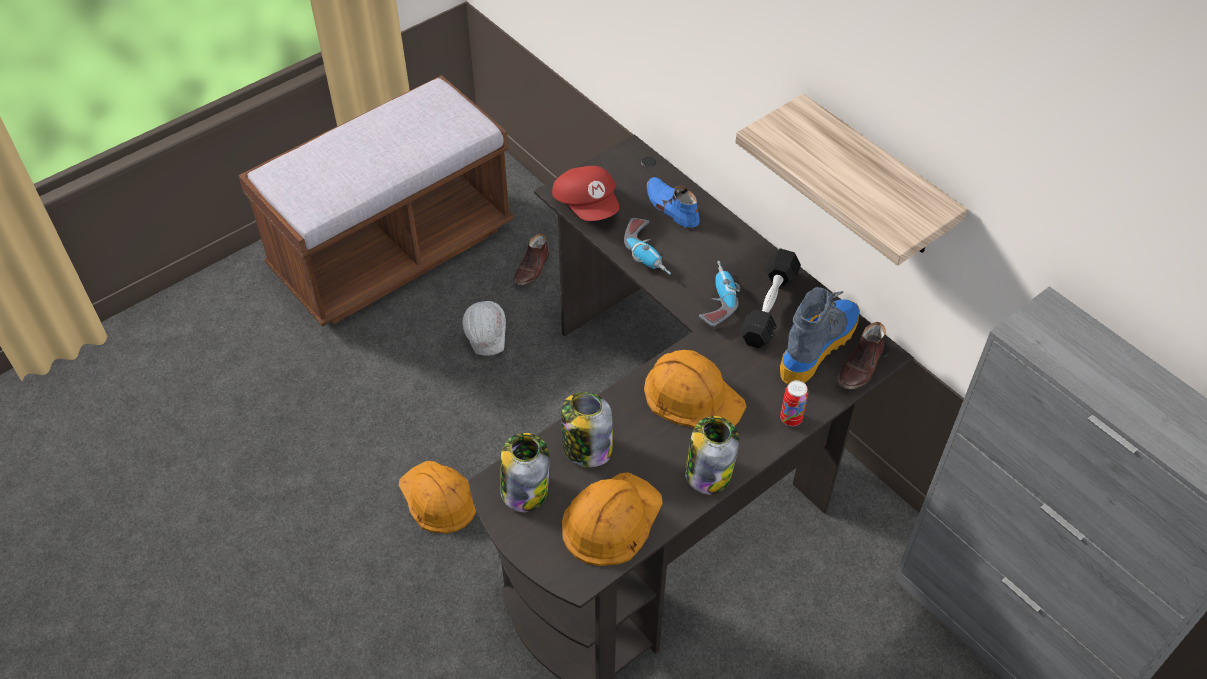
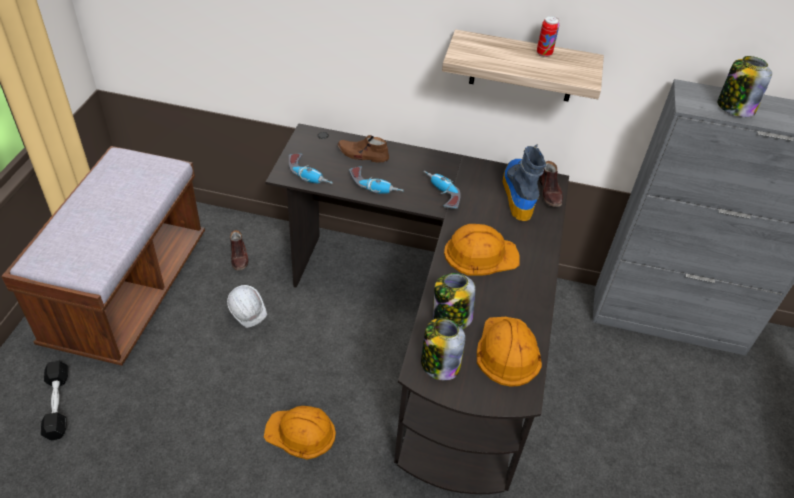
camera: 40 degrees left, 5 degrees down
(587, 205) = (310, 175): red cap -> power drill
(671, 207) = (362, 155): blue shoe -> brown shoe
(708, 472) = (531, 292): jar -> jar (734, 107)
(769, 307) = (472, 185): black dumbbell -> black dumbbell (58, 405)
(791, 418) = (543, 238): can -> can (544, 53)

